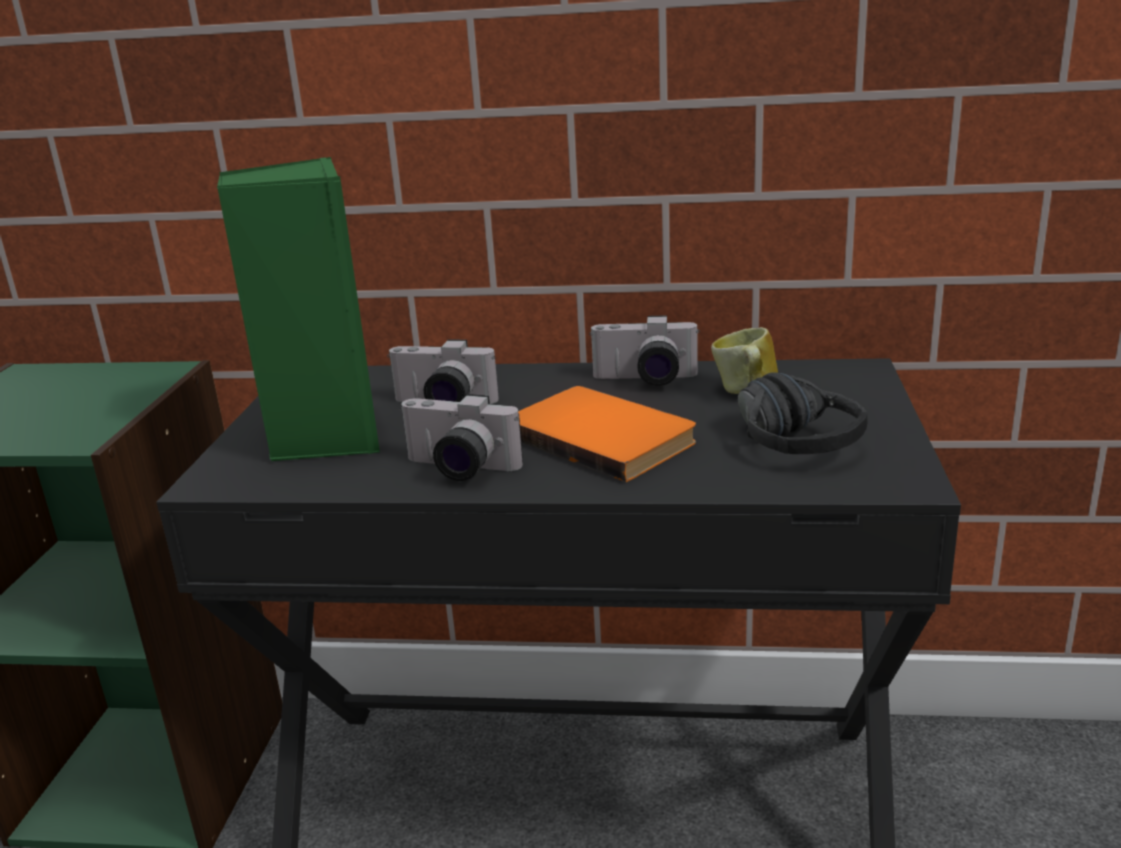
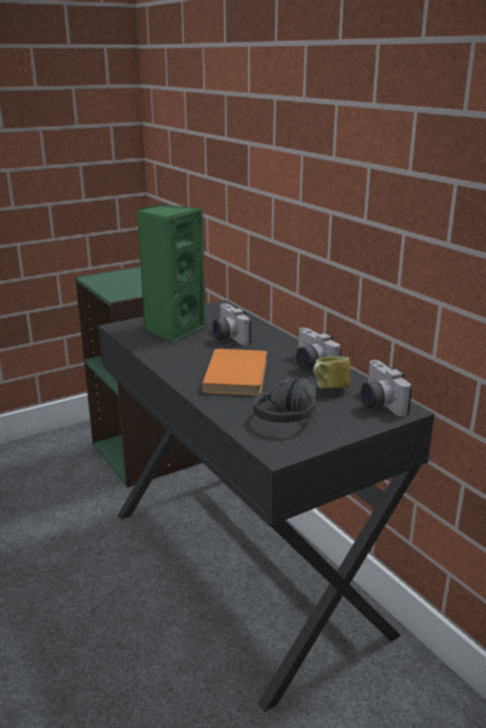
camera: 50 degrees right, 0 degrees up
(457, 469) = (175, 359): camera -> camera (378, 403)

